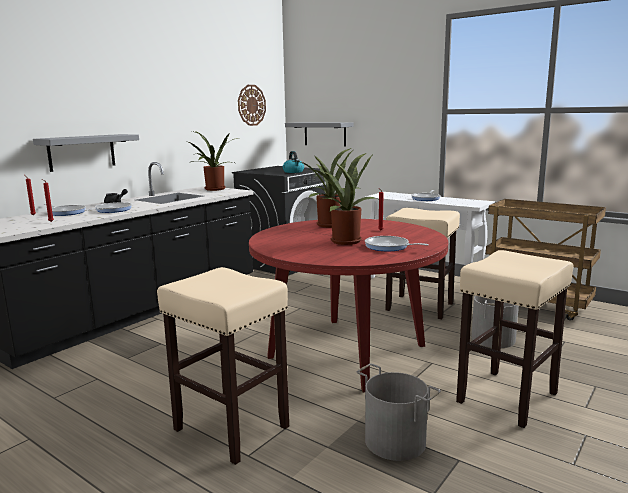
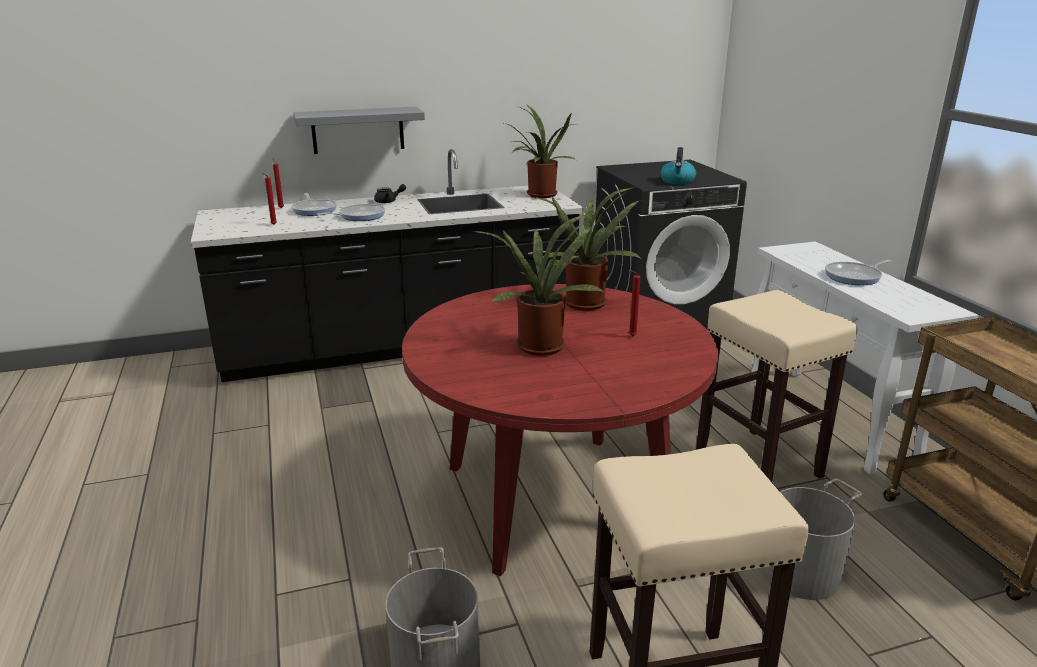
camera: 35 degrees right, 10 degrees up
(230, 428) = (302, 549): beige stool -> none
(251, 105) = (652, 60): wall clock -> none
(325, 134) = (767, 118): grey shelf -> none
(389, 247) = (574, 378): frying pan -> none

